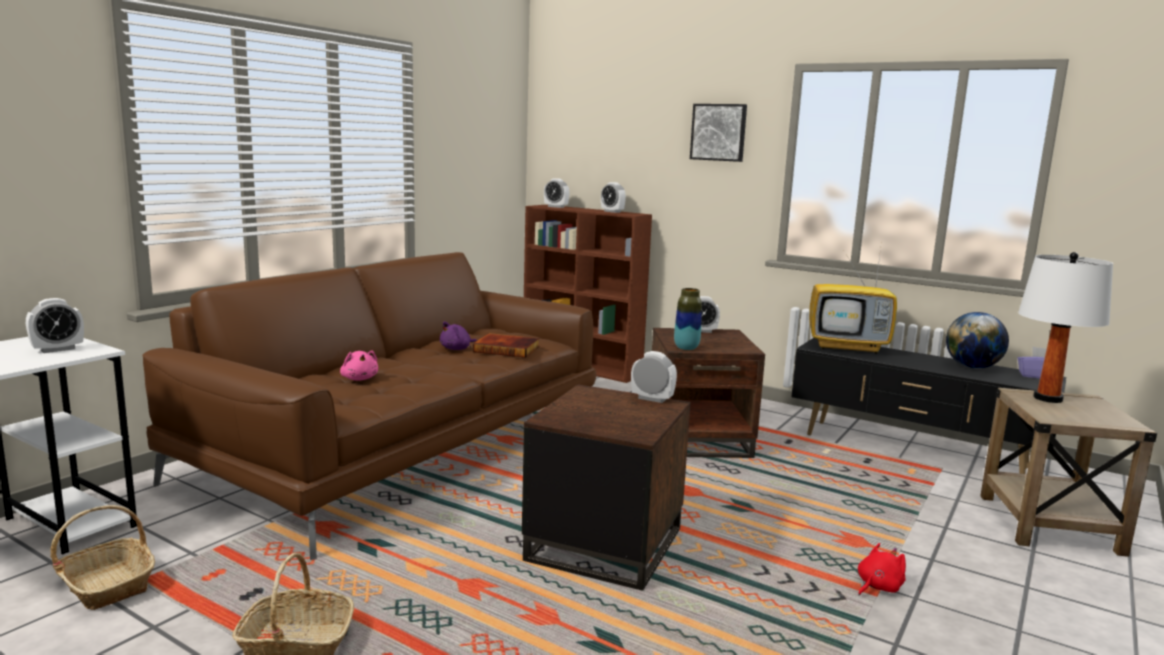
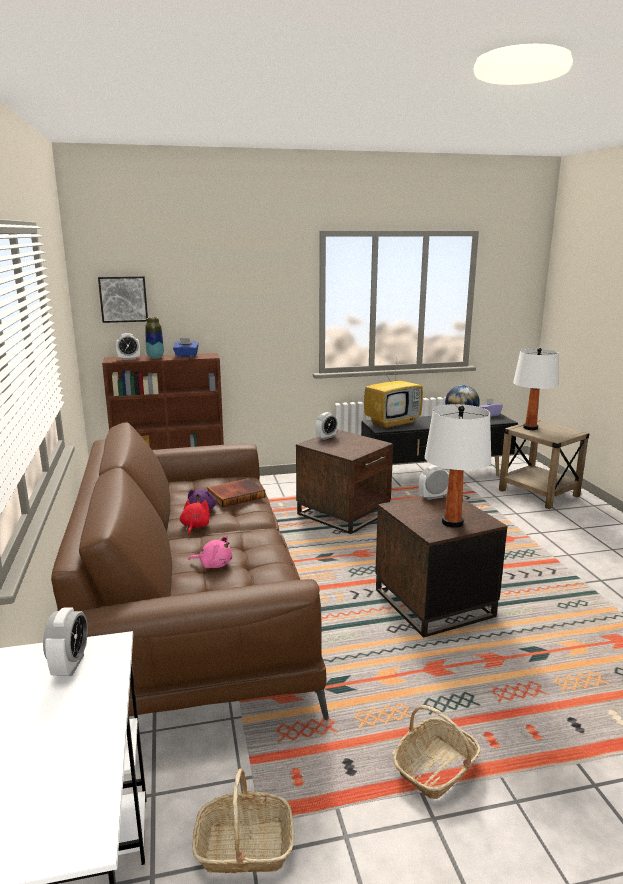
camera: 45 degrees left, 5 degrees up
(599, 420) = (452, 522): none -> white table lamp
(612, 212) = (186, 356): alarm clock -> blue tissue box
(686, 348) = (353, 454): vase -> vase (155, 357)
(719, 132) = (265, 283): picture -> picture (123, 299)
(877, 587) = (551, 557): red plush toy -> red plush toy (195, 526)

